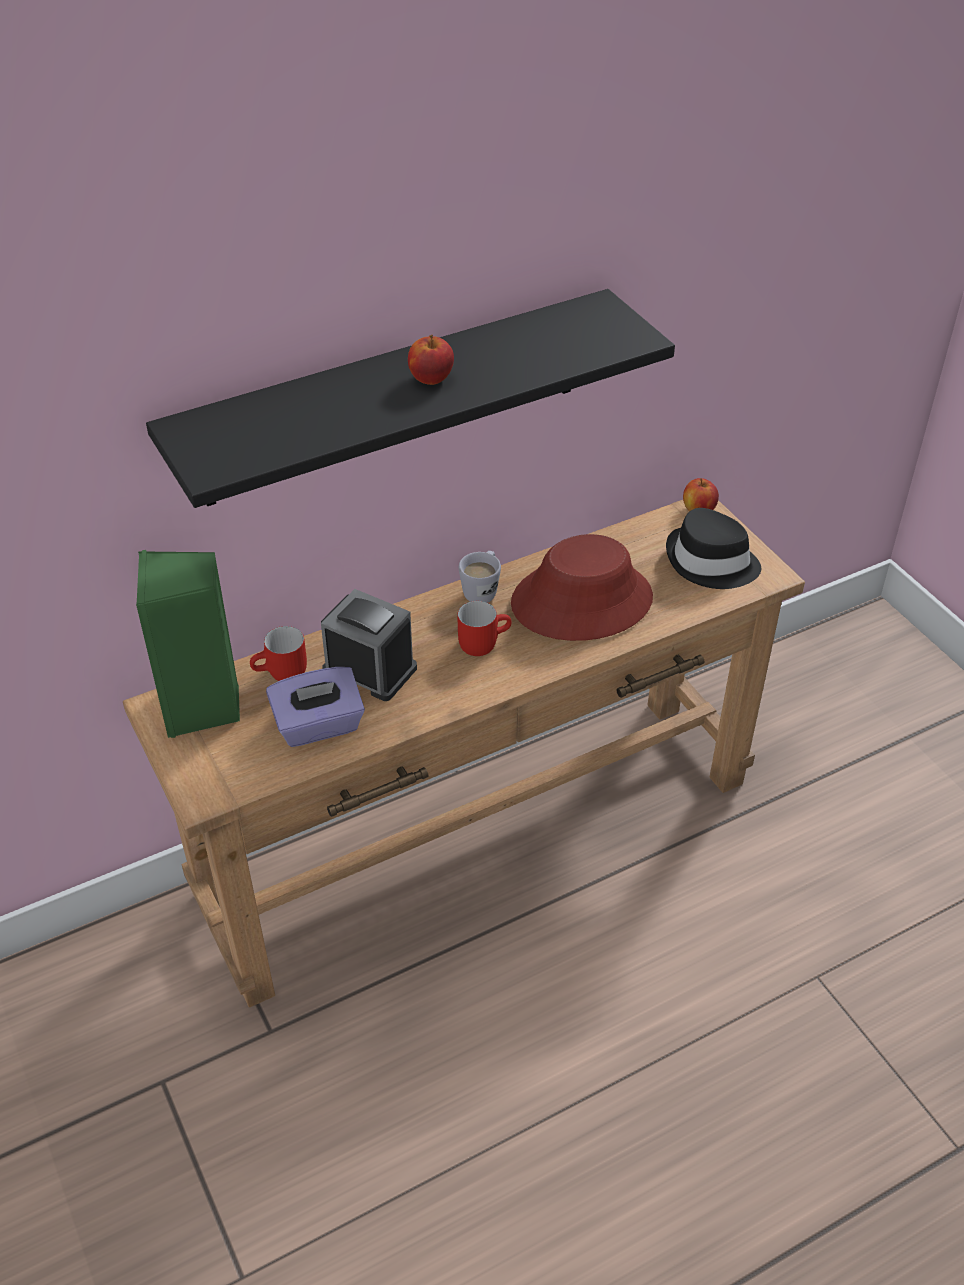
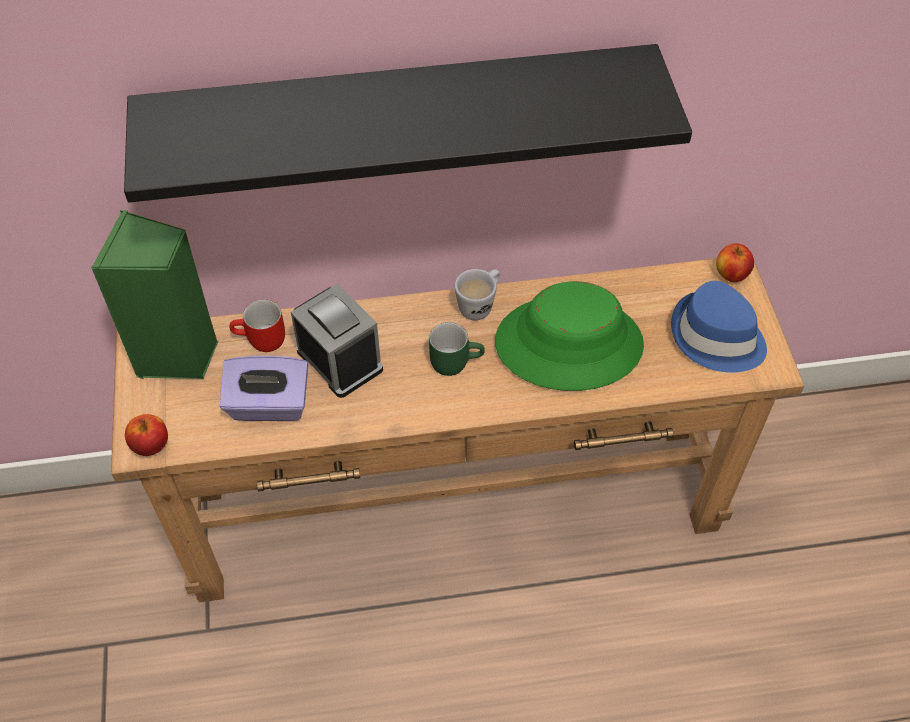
camera: 20 degrees right, 10 degrees up
(431, 379) = (418, 112): apple -> apple (150, 445)
(482, 641) = (455, 360): red mug -> green mug
(581, 601) = (569, 343): red hat -> green hat
(711, 563) = (716, 337): black hat -> blue hat

